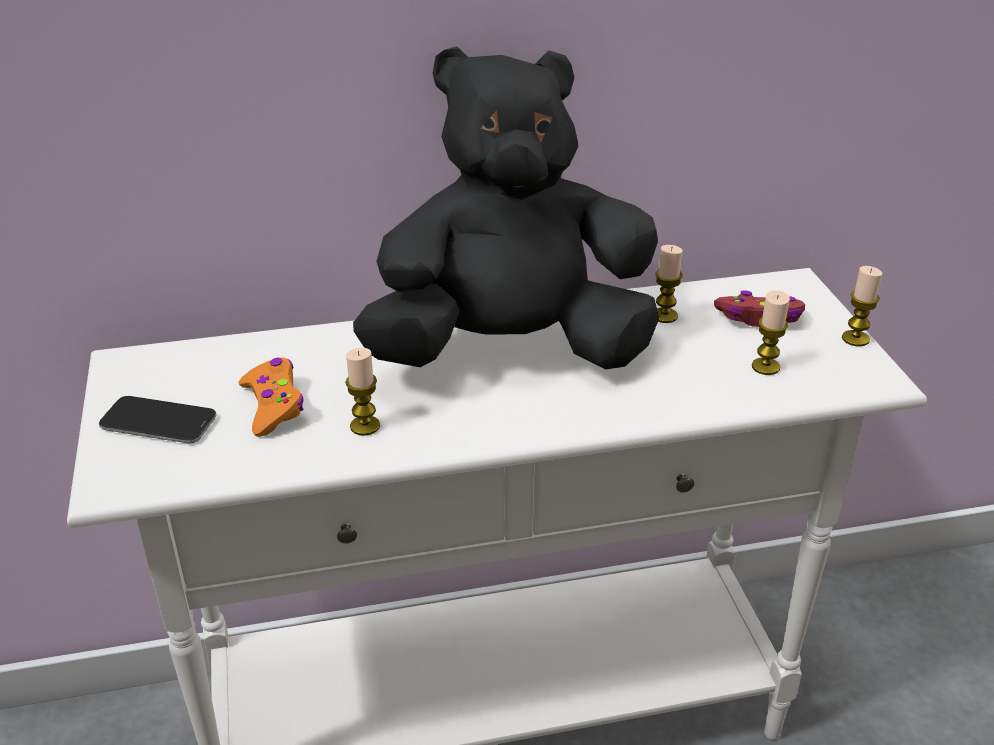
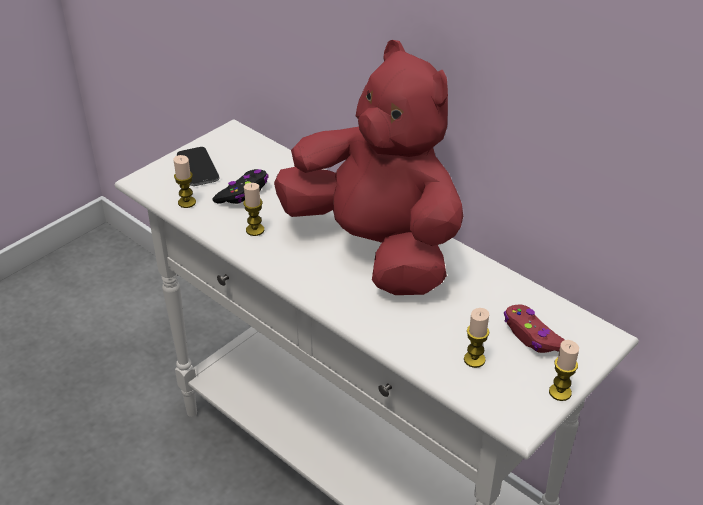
camera: 55 degrees right, 5 degrees up
(273, 405) = (243, 193): orange game controller -> black game controller
(511, 350) = (376, 247): black plush toy -> red plush toy
(664, 316) = (484, 292): candle -> candle (187, 202)

